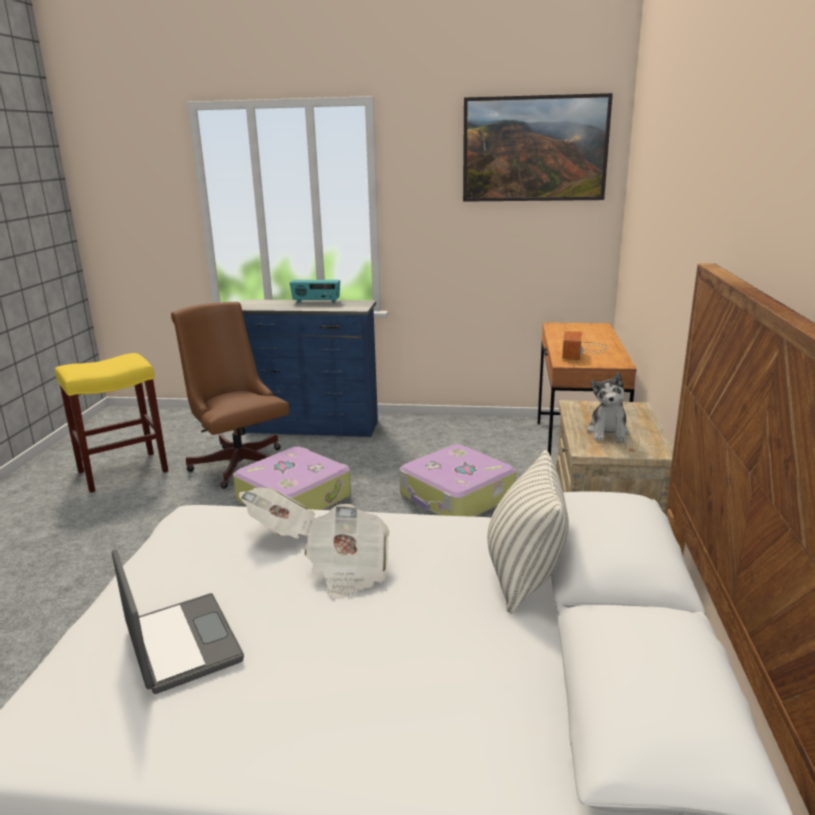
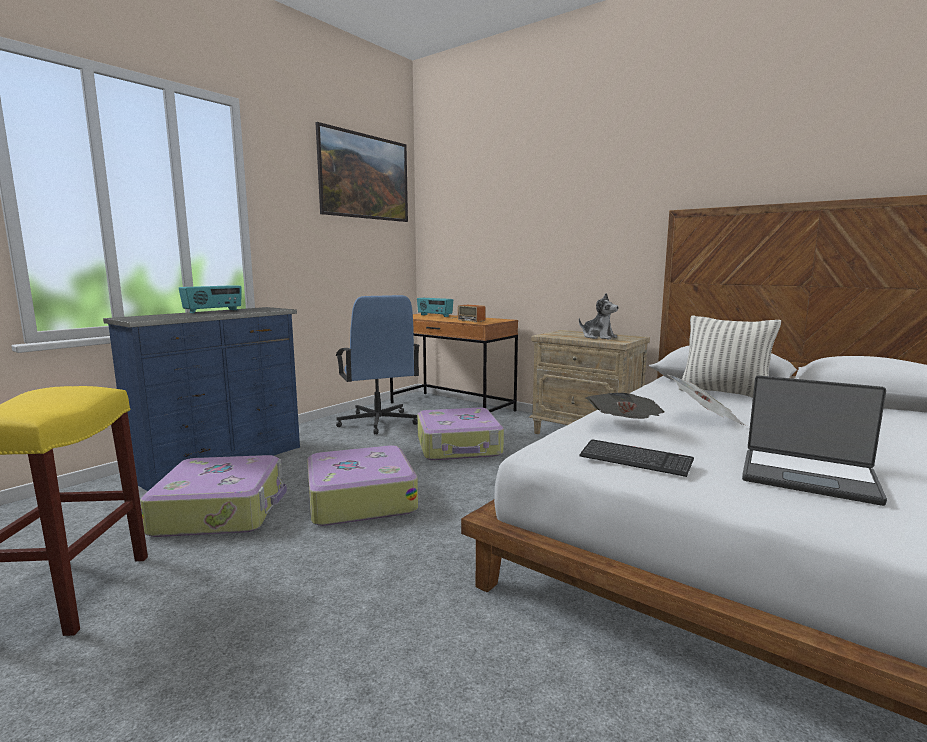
camera: 60 degrees left, 10 degrees down
(179, 552) = (635, 460): none -> keyboard
(180, 644) = (808, 477): laptop -> laptop turned 150 degrees counterclockwise
(238, 462) = (222, 510): brown office chair -> suitcase
(471, 439) = (377, 422): none -> blue office chair
(589, 333) = (434, 316): none -> radio

